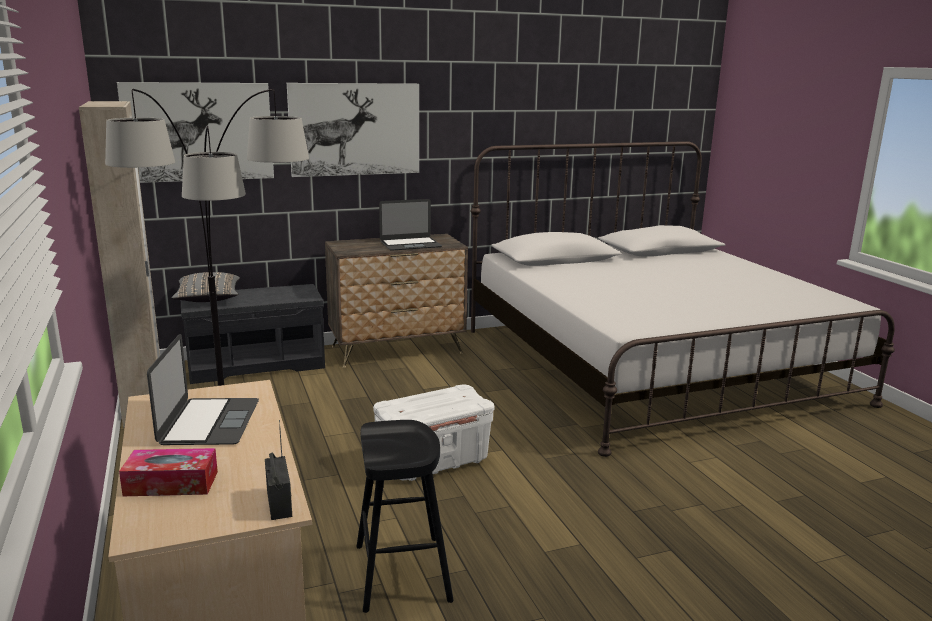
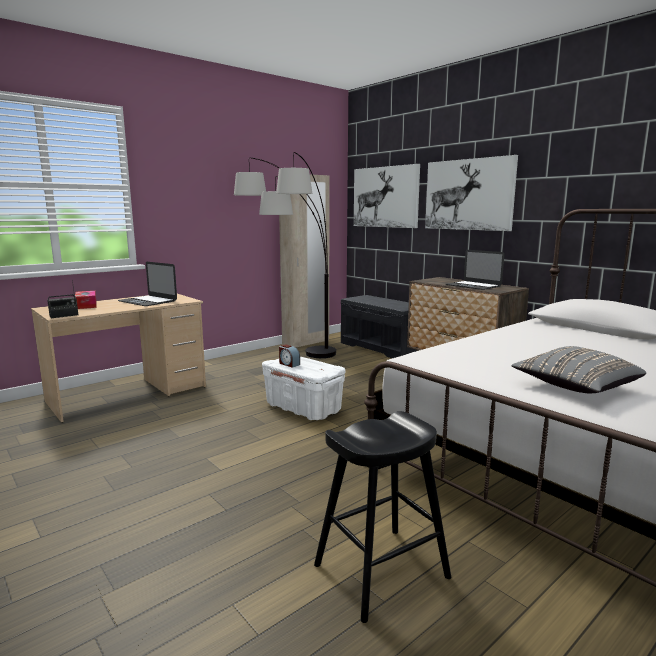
camera: 70 degrees right, 5 degrees down
(208, 300) = (365, 298): grey pillow -> grey pillow (575, 387)
(209, 422) = (148, 301): laptop -> laptop turned 60 degrees clockwise
(402, 572) = (172, 421): black stool -> black stool (381, 571)
(428, 410) = (289, 364): none -> alarm clock

